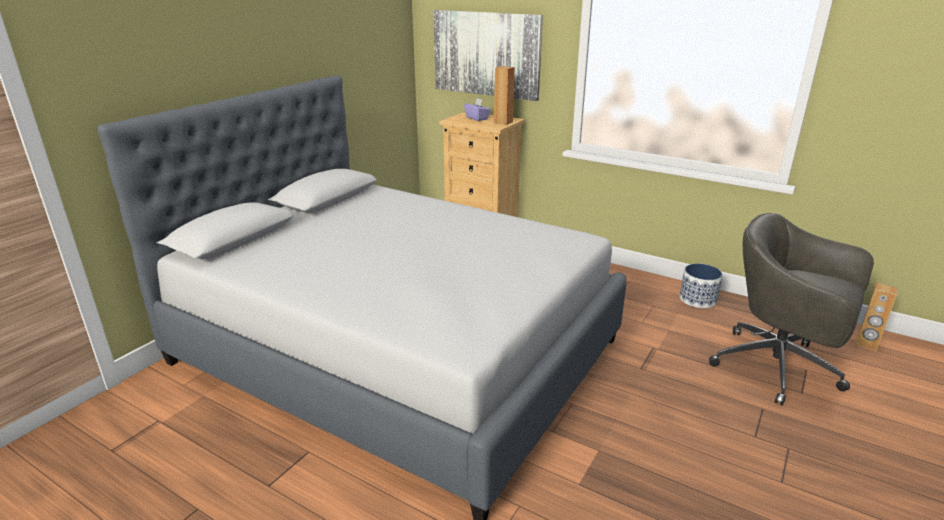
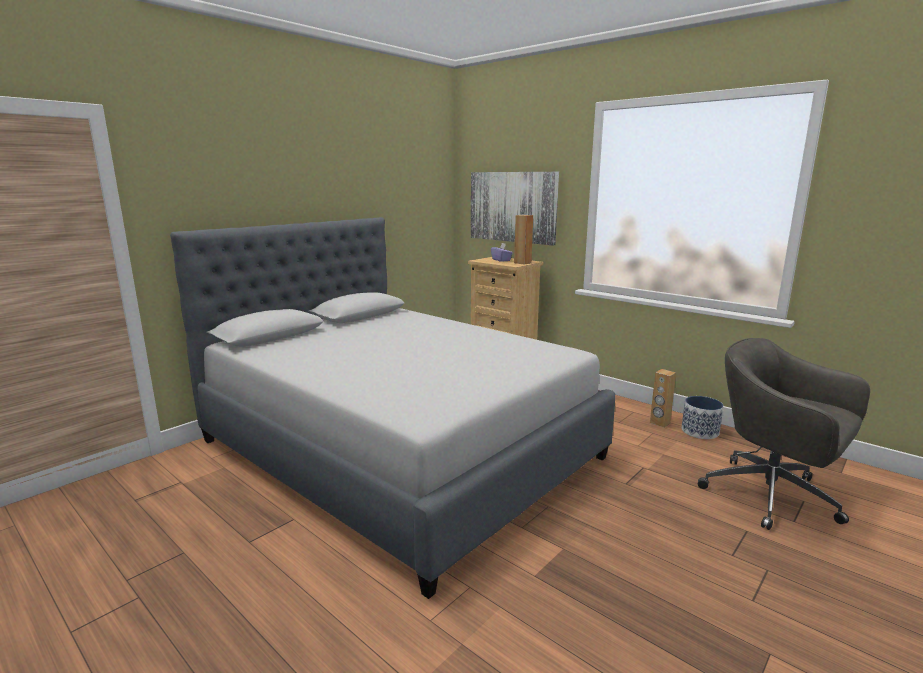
camera: 10 degrees right, 10 degrees down
(866, 344) = (877, 485): brown speaker -> brown speaker (659, 423)

